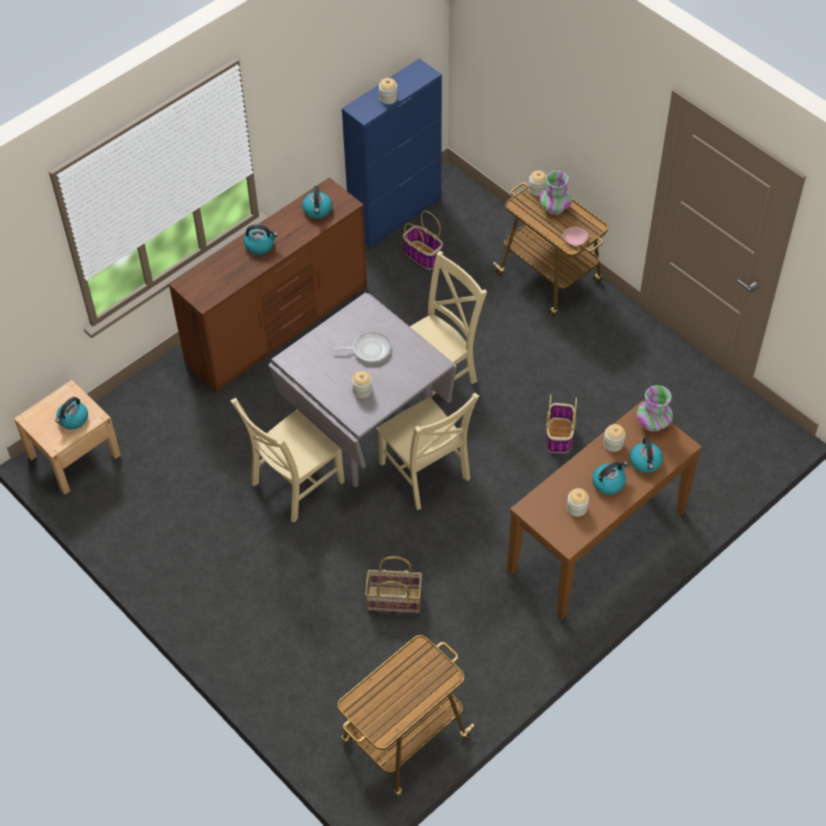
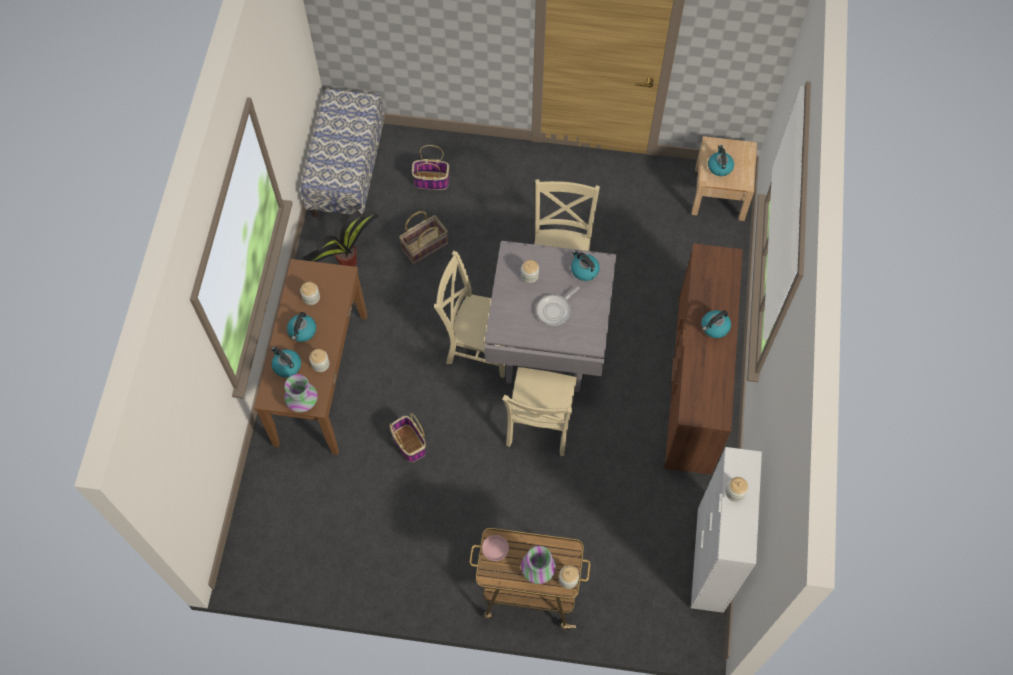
camera: 140 degrees right, 10 degrees up
(317, 210) = (706, 391): kettle -> kettle (584, 270)
(396, 214) = (710, 560): blue cabinet -> white cabinet
(403, 740) = (347, 172): cart -> bench
(423, 255) = (649, 534): basket -> basket (430, 181)
(485, 638) = (346, 262): none -> potted plant

